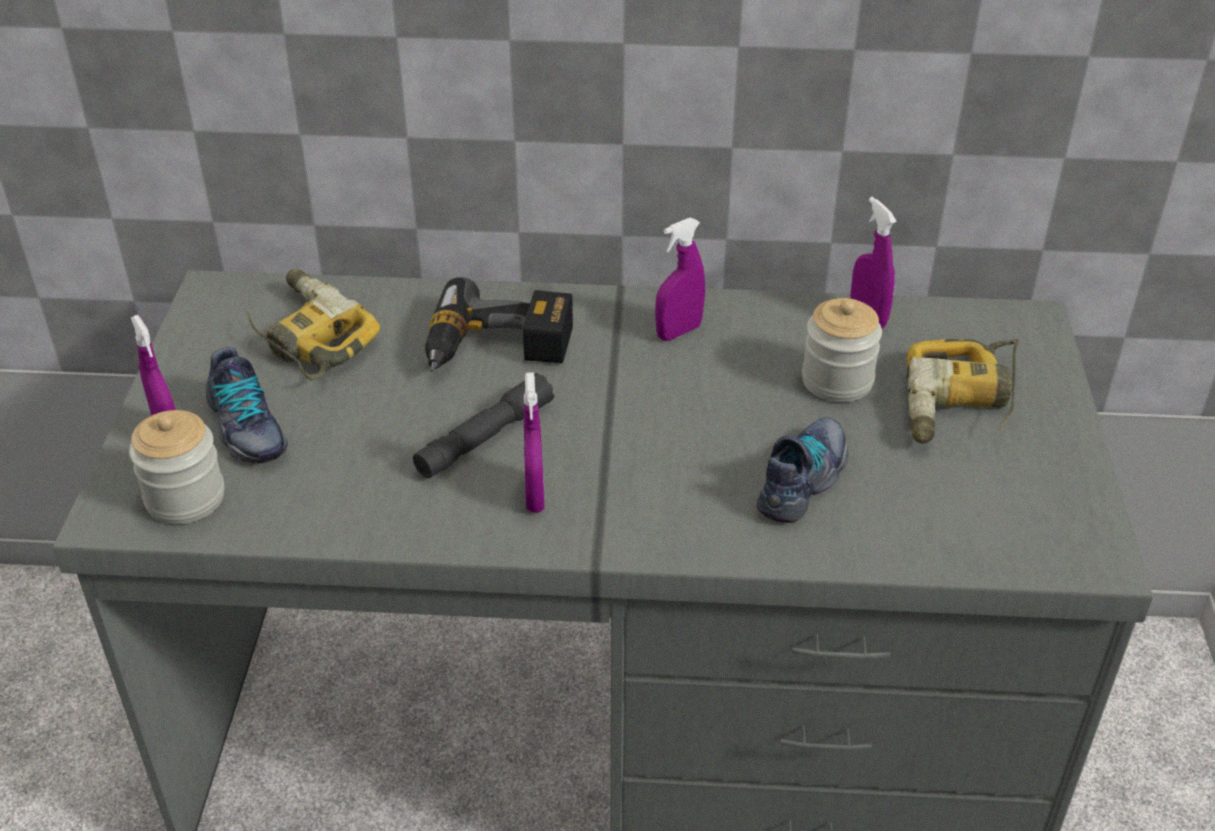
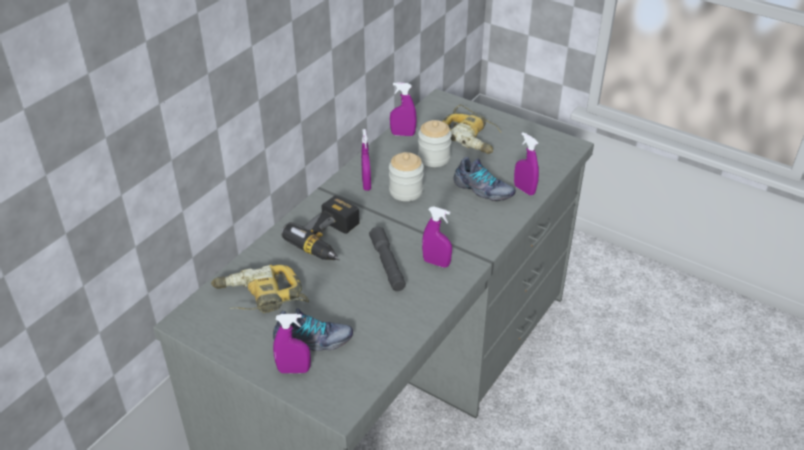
camera: 60 degrees left, 0 degrees up
(185, 498) = (348, 376): jar -> jar (406, 191)
(804, 480) = (483, 190): shoe -> shoe turned 150 degrees clockwise
(863, 539) = (524, 190): none -> purple spray bottle

